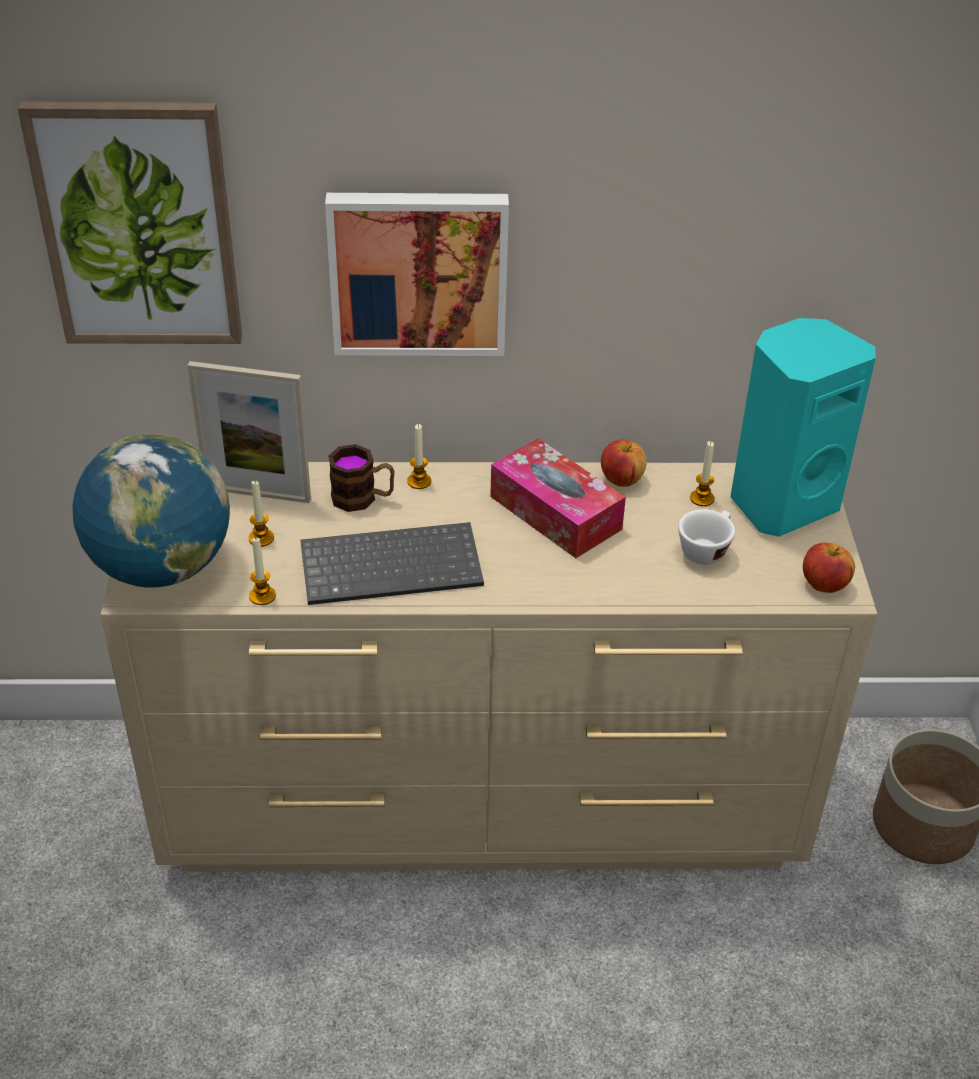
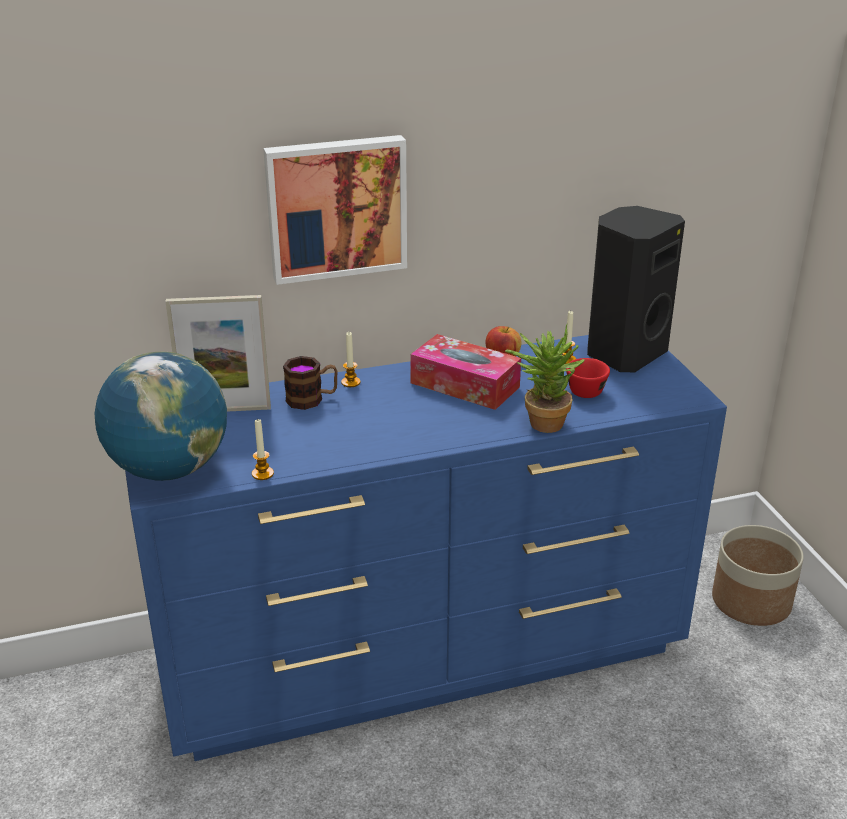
camera: 15 degrees left, 10 degrees down
(138, 225) = (112, 192): picture -> none
(261, 538) = (243, 437): candle -> none
(393, 565) = (358, 436): keyboard -> none
(486, 804) = (425, 657): beige dresser -> blue dresser
(626, 587) = (541, 420): none -> potted plant
(706, 549) = (586, 389): white cup -> red cup
(781, 503) = (623, 354): turquoise speaker -> black speaker
(824, 584) = (681, 395): apple -> none

